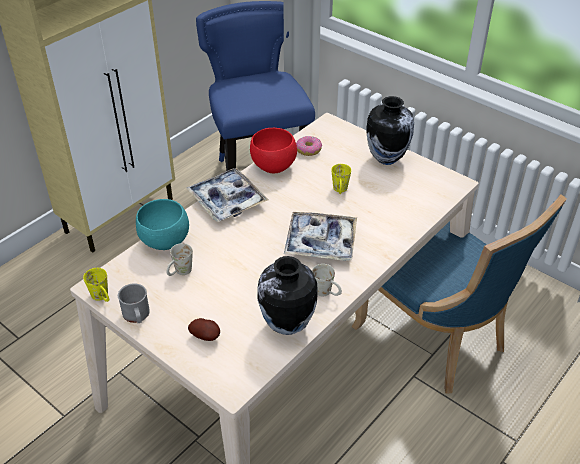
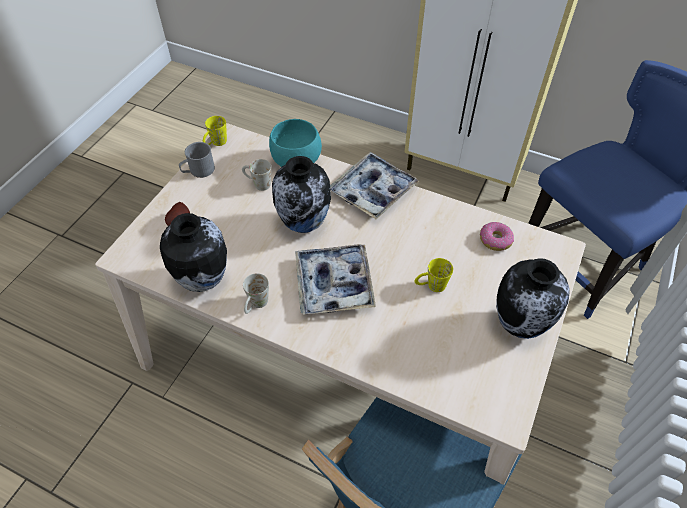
camera: 75 degrees right, 10 degrees up
(248, 249) = (304, 225): none -> vase
(273, 167) = (446, 215): red bowl -> none

